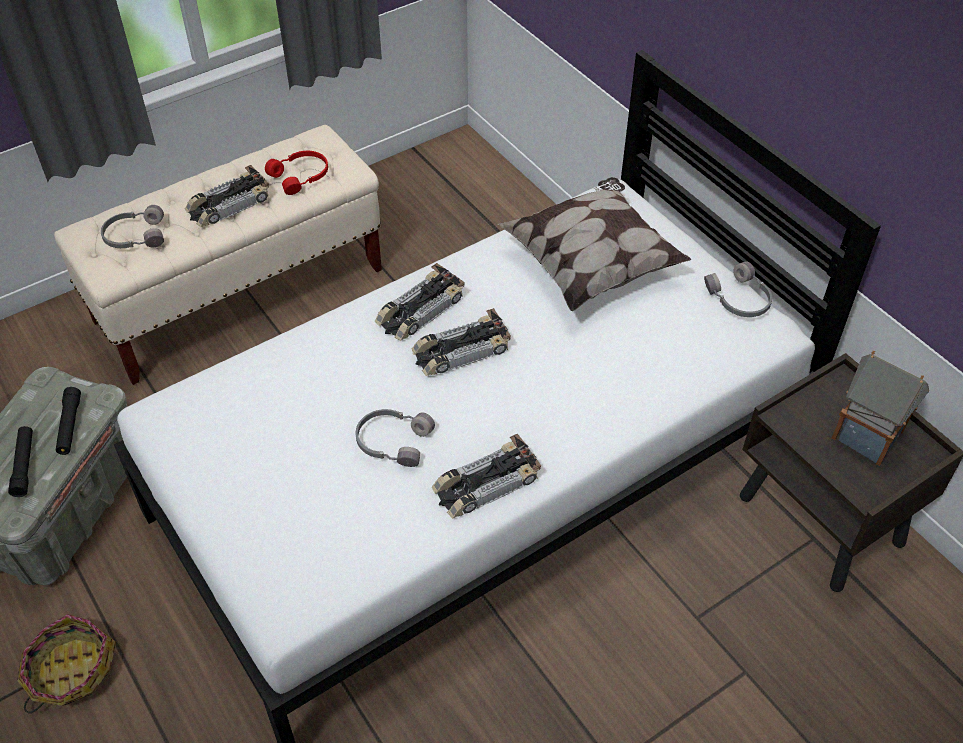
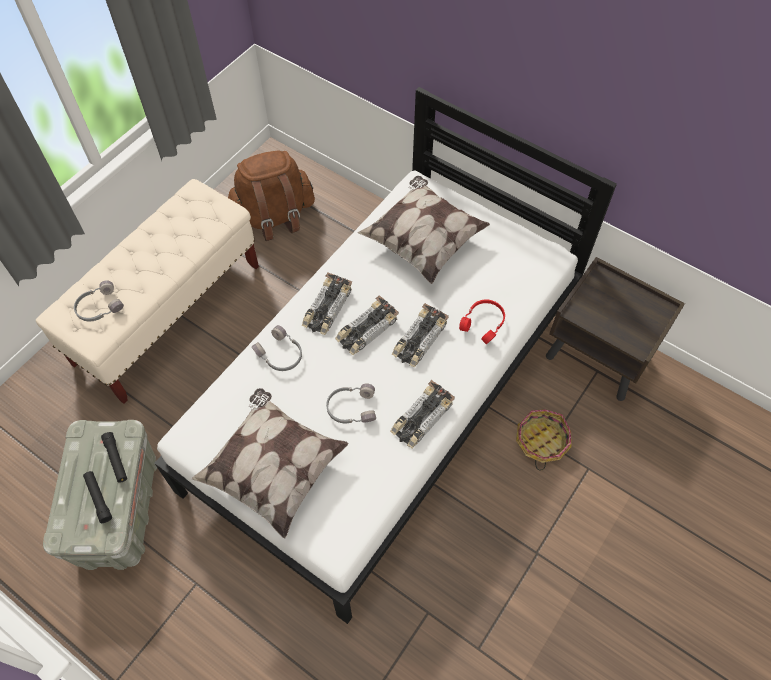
camera: 20 degrees left, 10 degrees up
(70, 671) = (178, 615): basket -> basket (541, 441)
(228, 205) = (154, 263): toy car -> toy car (419, 339)
(251, 486) = (274, 468): none -> pillow
(301, 177) = (196, 226): red headphones -> red headphones (484, 323)
(430, 217) = (274, 217): none -> brown backpack
(738, 299) = (523, 240): grey headphones -> grey headphones (280, 355)
(869, 435) = (628, 308): toy house -> none

